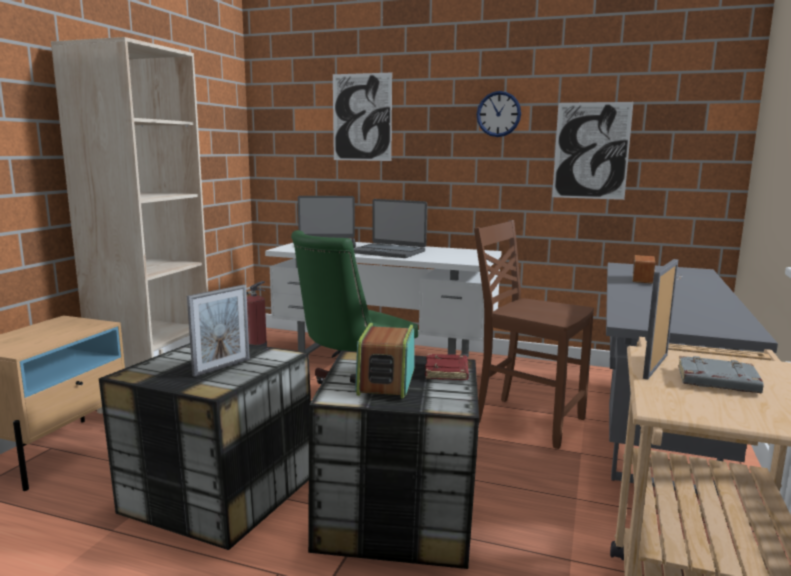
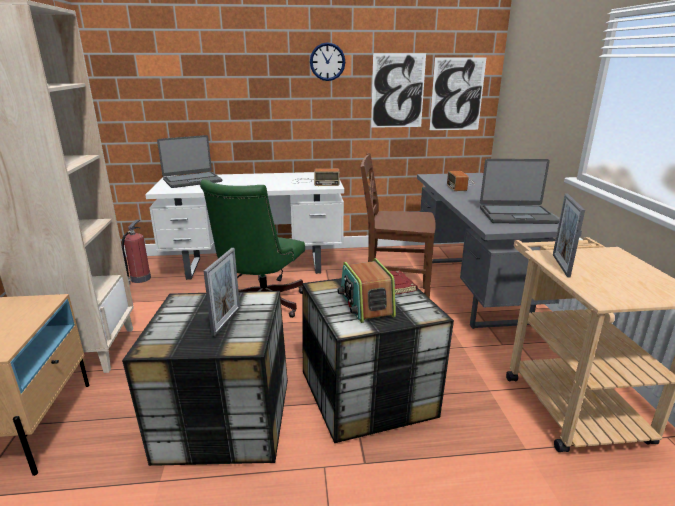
camera: 25 degrees left, 10 degrees up
(362, 117) = (206, 64): picture -> picture (457, 94)
(389, 252) = (255, 183): laptop -> laptop (516, 215)
(456, 257) = (314, 182): none -> radio
(716, 381) = (601, 270): grey book -> none

